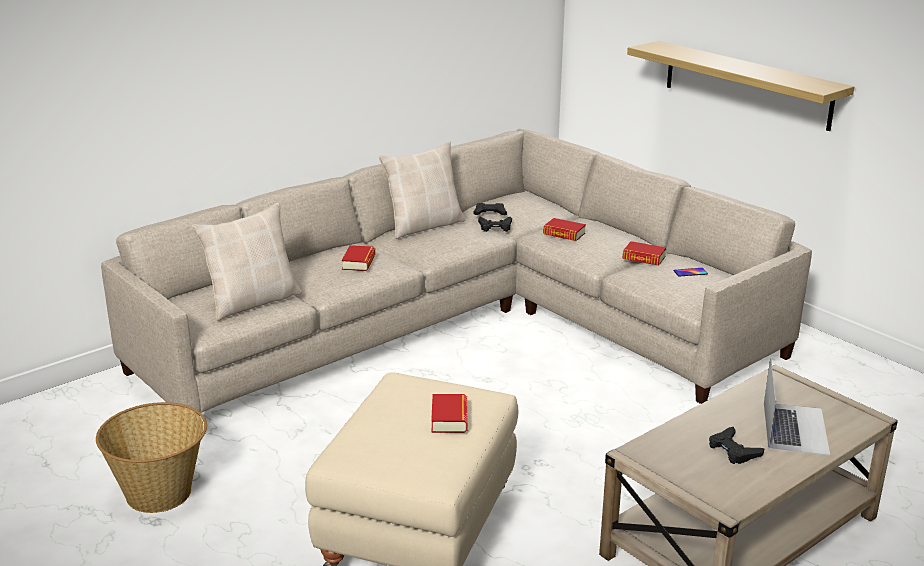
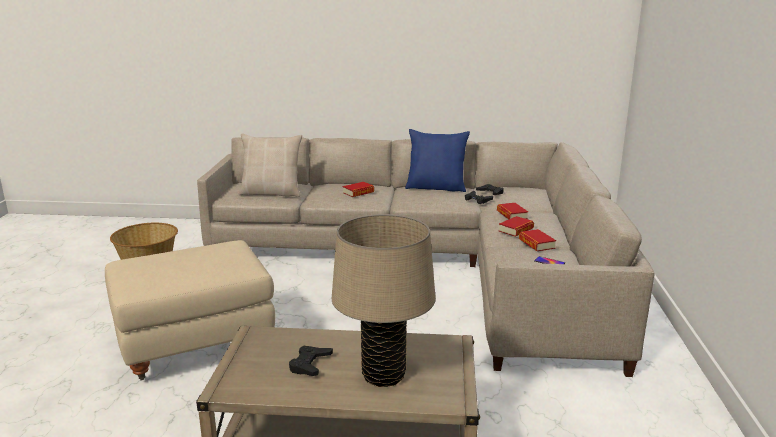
camera: 45 degrees right, 5 degrees down
(424, 226) = (436, 187): beige pillow -> blue pillow
(449, 418) = (201, 267): book -> book (516, 230)
(746, 84) = (695, 118): shelf -> none
(795, 428) = (383, 376): laptop -> beige table lamp

